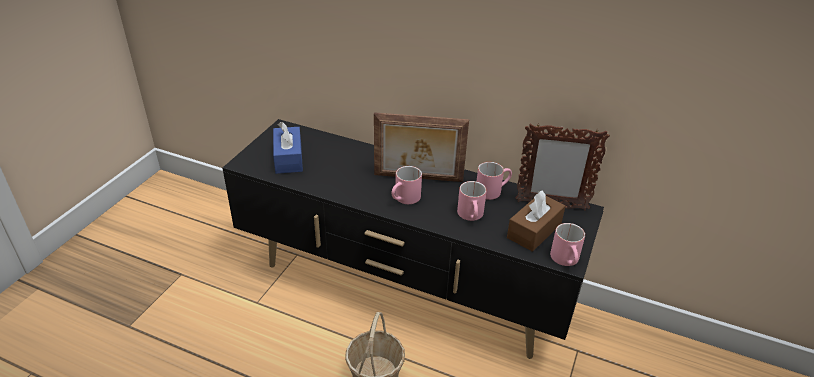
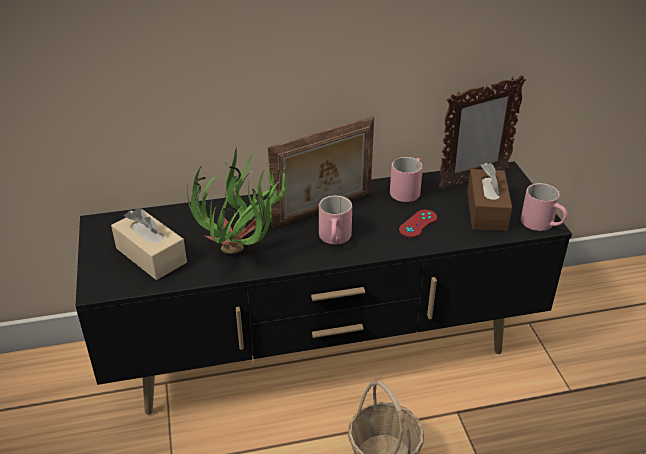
camera: 35 degrees left, 0 degrees up
(288, 158) = (151, 255): blue tissue box -> beige tissue box
(337, 183) = (243, 256): none -> potted plant
(472, 216) = (418, 224): pink mug -> red game controller

